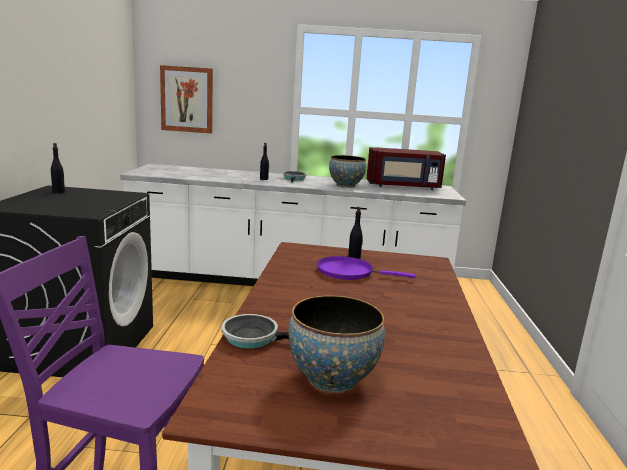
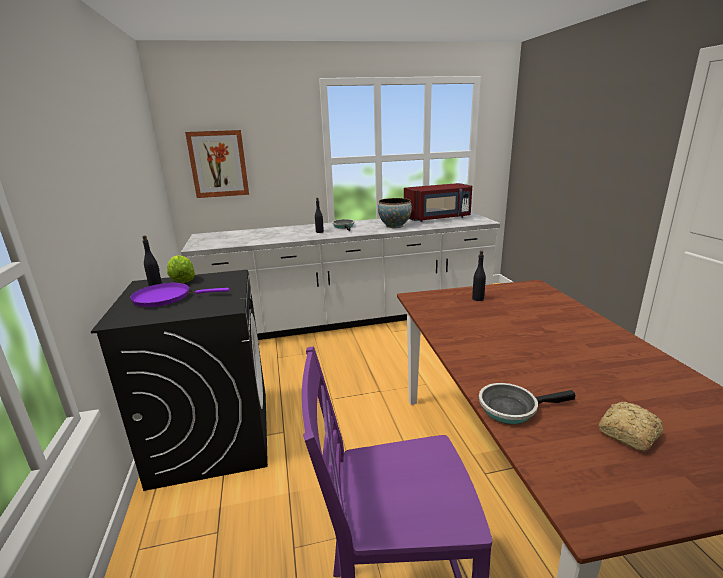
camera: 15 degrees left, 5 degrees up
(85, 191) = (182, 280): none -> lettuce
(332, 379) = (627, 434): bowl -> bread
(349, 272) = (490, 313): purple frying pan -> purple frying pan (166, 298)

